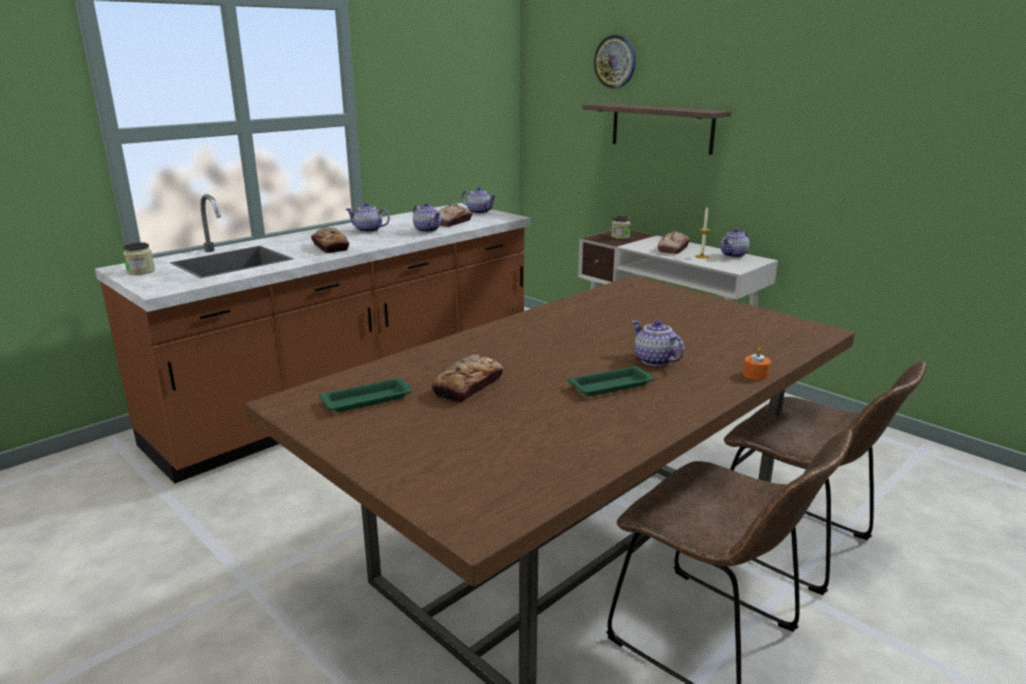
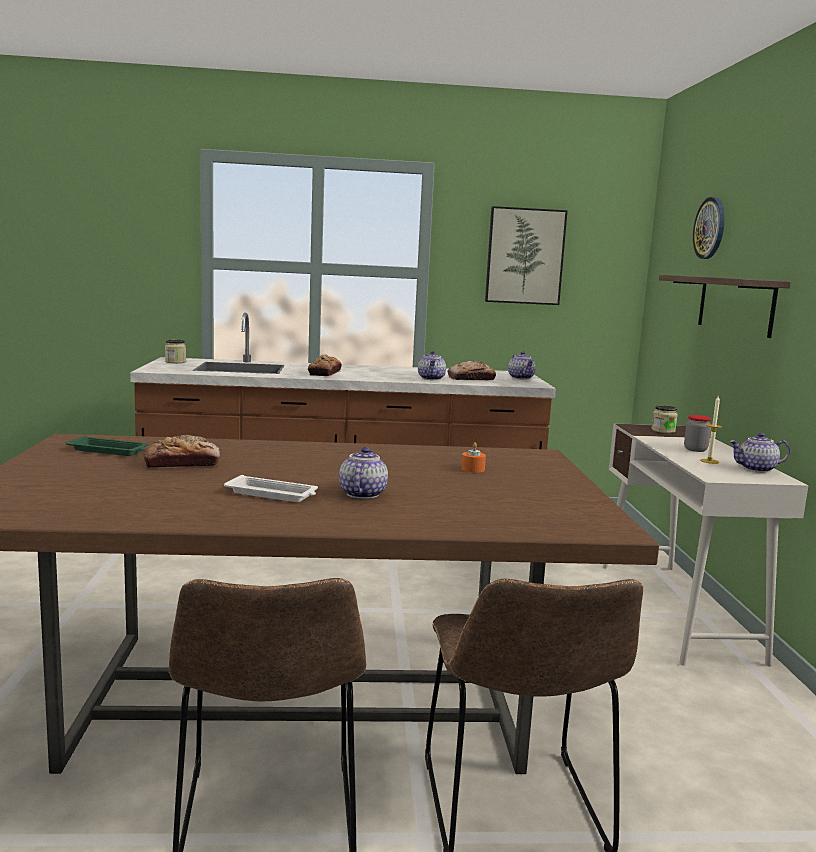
camera: 40 degrees right, 10 degrees down
(368, 230) = (386, 371): teapot -> none
(433, 91) = (525, 256): none -> picture
(612, 386) = (273, 494): green tray -> white tray
(673, 249) = (695, 449): bread -> jar
(755, 374) = (415, 529): orange candle -> orange candle (473, 469)

